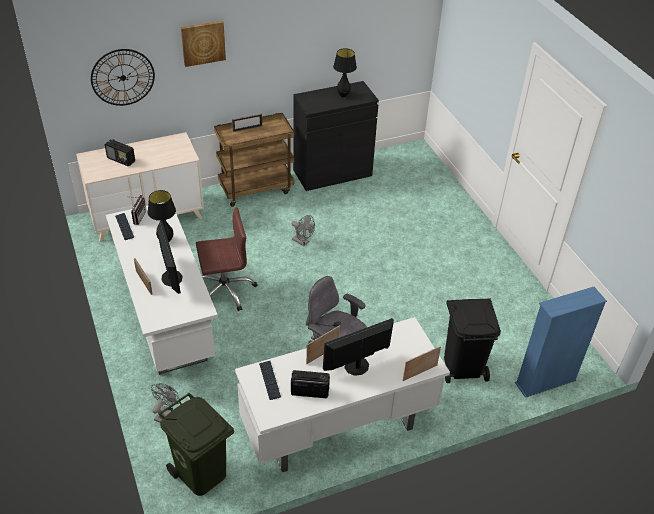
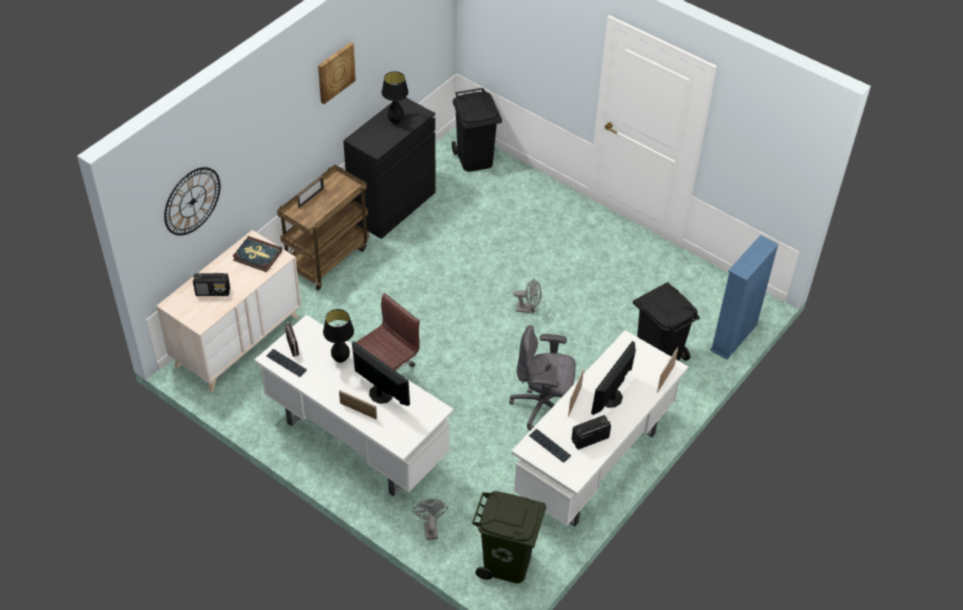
camera: 30 degrees left, 5 degrees up
(173, 149) = (257, 255): none -> book
(203, 43) = (260, 128): picture -> picture (335, 72)
(303, 242) = (422, 297): grey fan -> grey fan (528, 309)
(420, 165) = (474, 159): none -> black trash can

